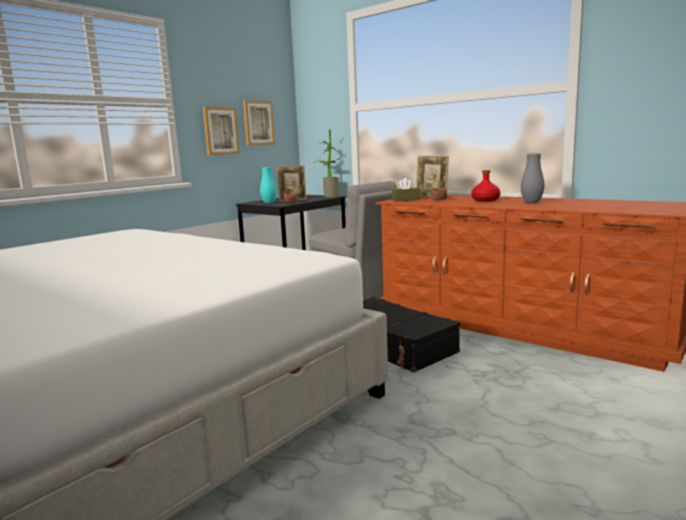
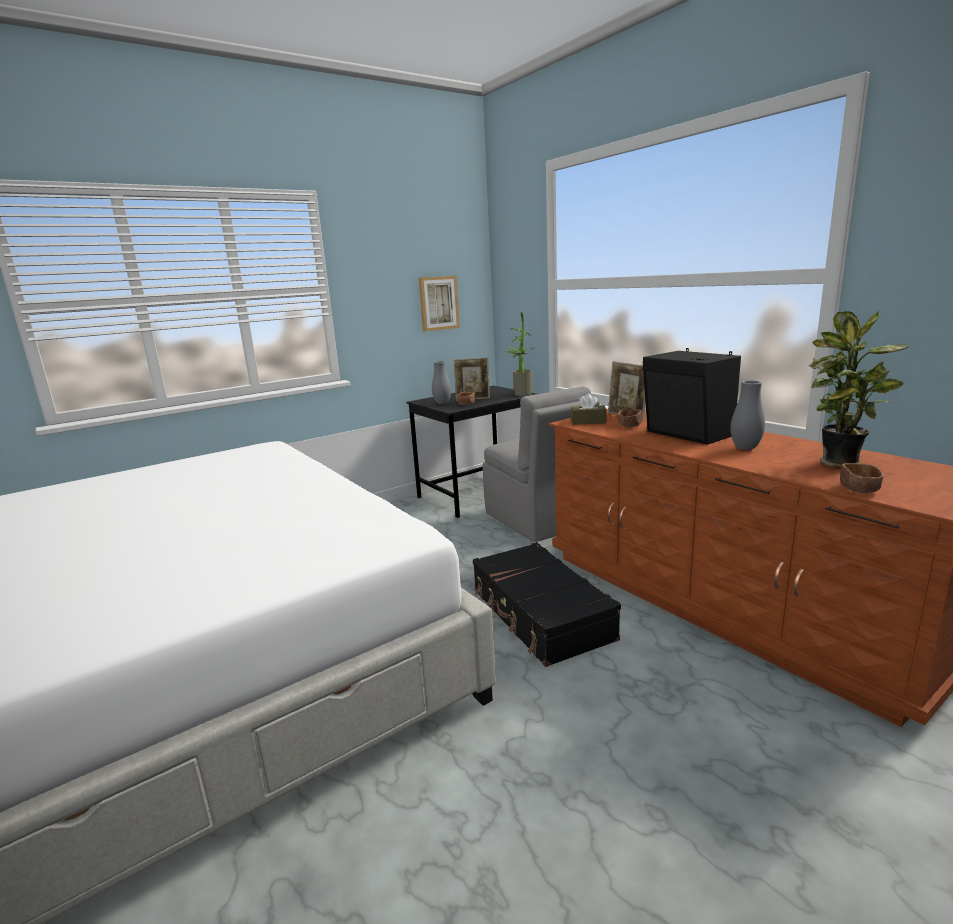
camera: 15 degrees right, 5 degrees up
(220, 131) = (389, 317): picture -> none
(269, 203) = (442, 403): turquoise vase -> grey vase
(486, 200) = (688, 434): red bottle -> black speaker
(599, 204) = (840, 465): none -> potted plant
(621, 210) = (859, 489): none -> brown bowl

